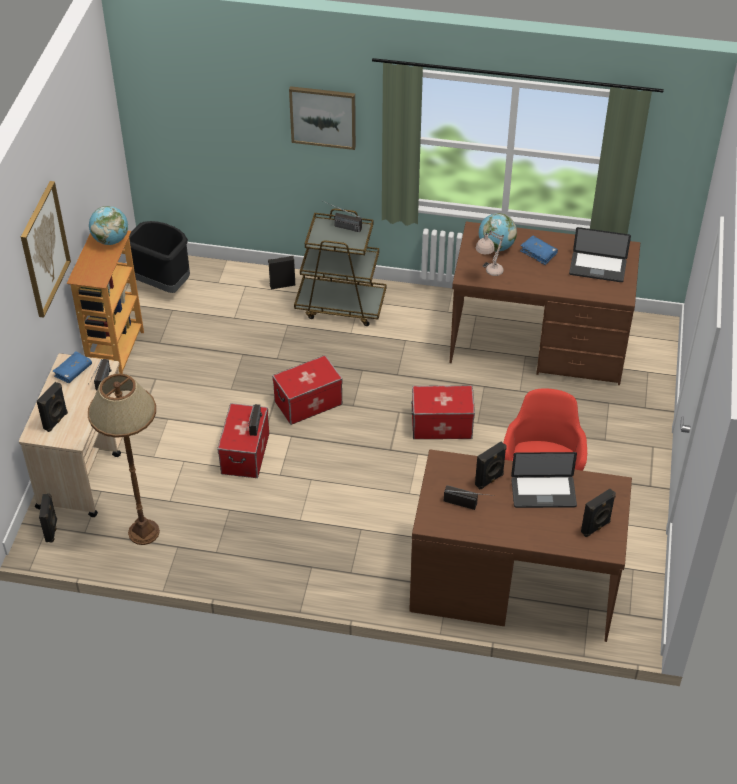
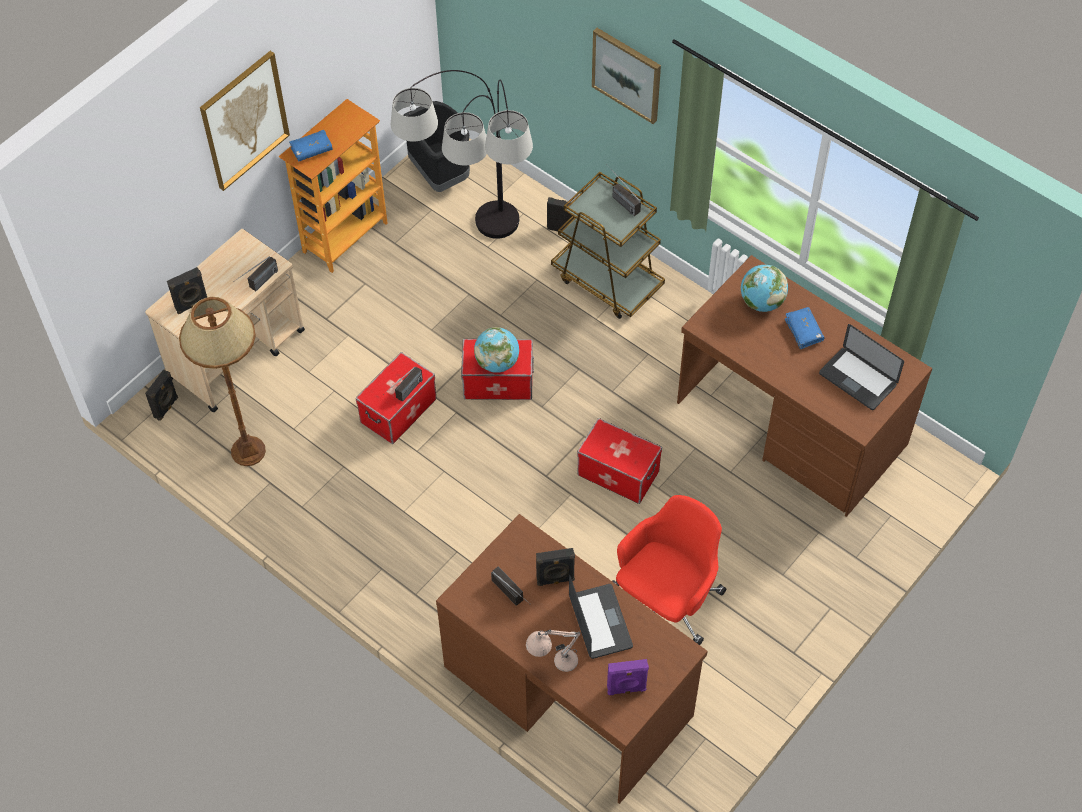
camera: 30 degrees right, 10 degrees up
(73, 371) = (242, 255): blue book -> blue book (311, 150)
(111, 240) = (353, 123): globe -> globe (497, 362)
(236, 330) = (480, 263): none -> floor lamp
(488, 275) = (728, 333): beige table lamp -> beige table lamp (553, 664)
(543, 493) = (600, 622): laptop -> laptop turned 135 degrees counterclockwise
(596, 527) = (626, 689): black speaker -> purple speaker

